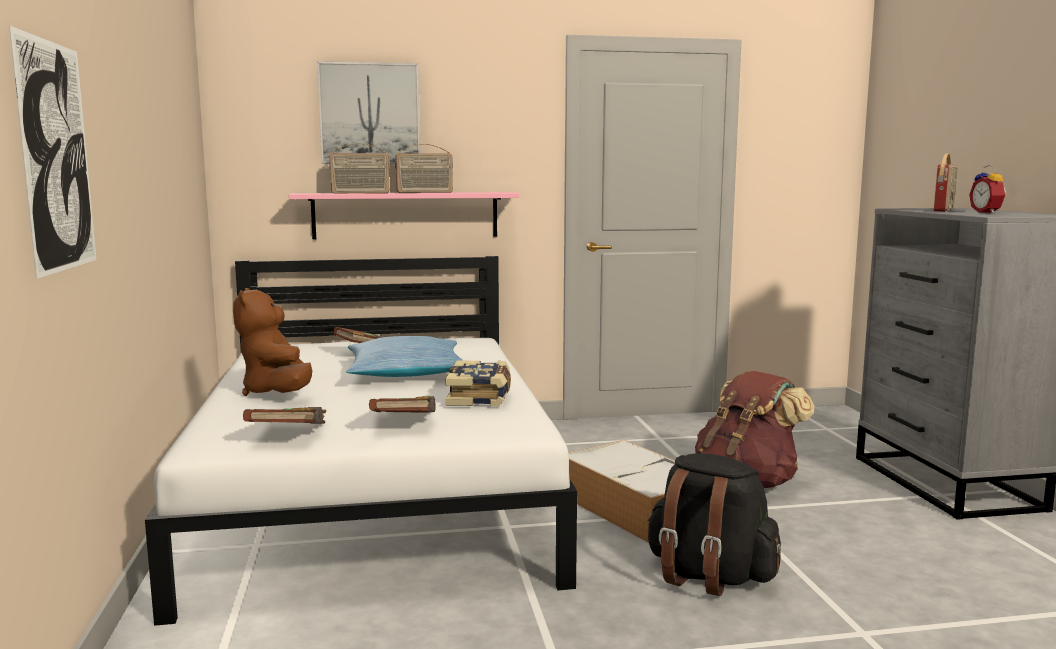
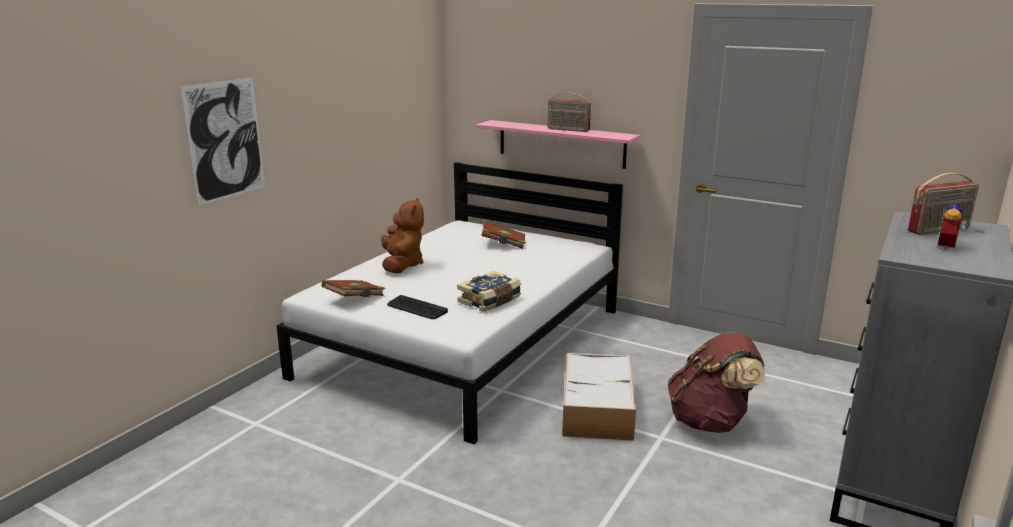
camera: 40 degrees right, 10 degrees up
(278, 393) = (402, 265): brown plush toy -> brown plush toy turned 150 degrees clockwise
(360, 193) = (523, 126): radio -> none
(369, 114) = (540, 66): picture -> none
(404, 424) = (416, 308): brown book -> keyboard
(406, 372) = (489, 267): pillow -> none
(708, 576) = (558, 473): black backpack -> none

